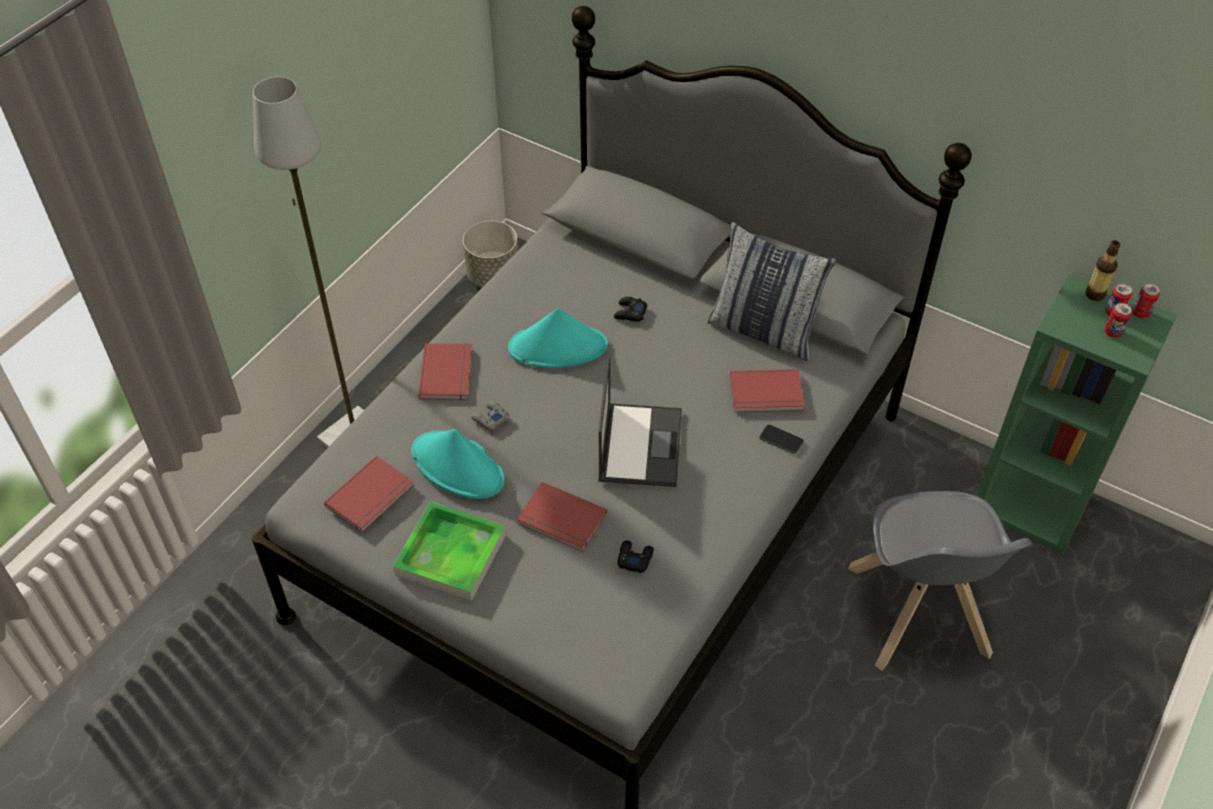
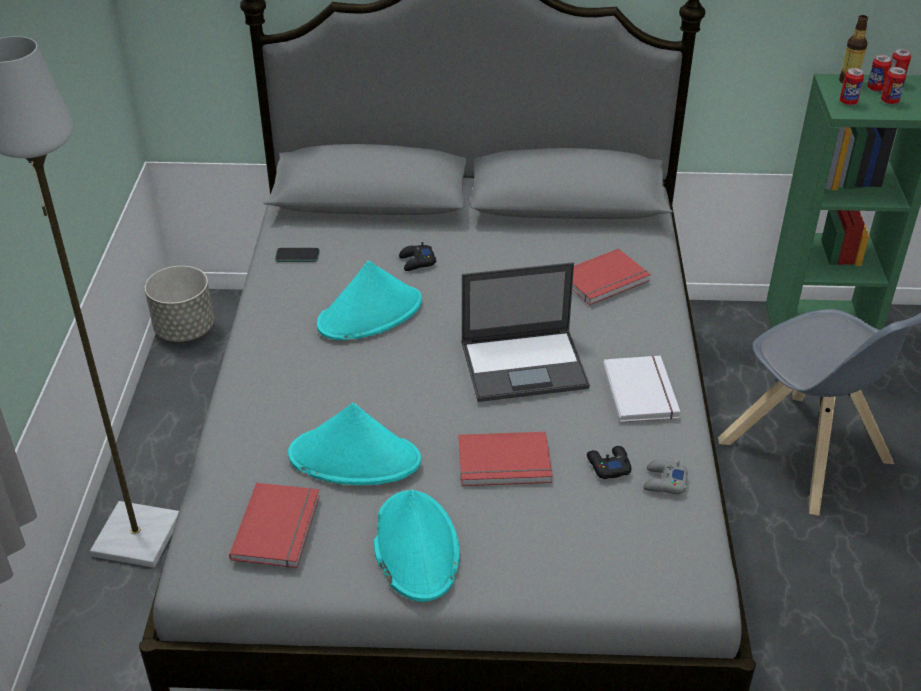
camera: 30 degrees left, 10 degrees down
(448, 373) = (271, 379): red book -> none
(451, 555) = (415, 546): tray -> turquoise hat
(490, 418) = (352, 401): grey game controller -> grey game controller (664, 482)
(640, 444) = (525, 365): laptop -> laptop turned 105 degrees clockwise
(713, 508) = (643, 391): none -> white book
(763, 331) = (555, 233): pillow -> none
(781, 440) = (651, 311): phone -> phone (297, 256)
(1070, 318) = (848, 102): none -> can

